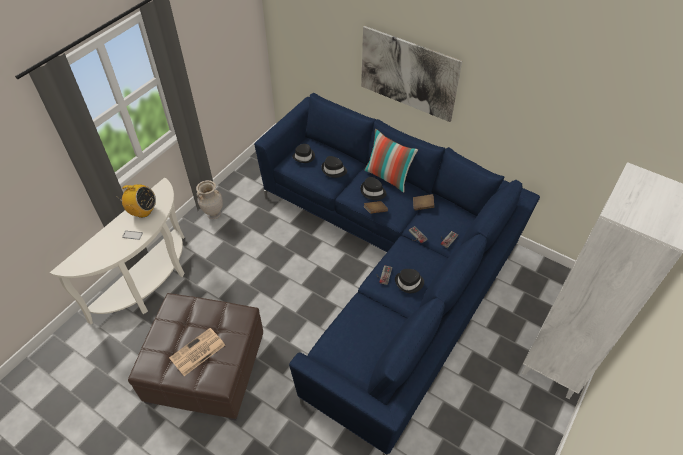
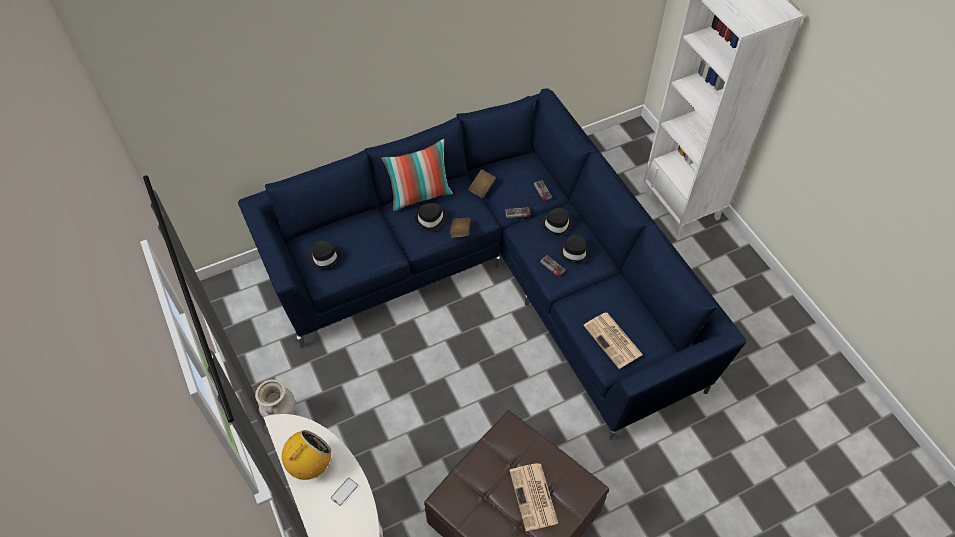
camera: 60 degrees left, 5 degrees up
(334, 170) = (370, 239): black hat -> black hat (557, 224)
(346, 342) = (613, 340): none -> newspaper
(408, 74) = (371, 74): picture -> none

